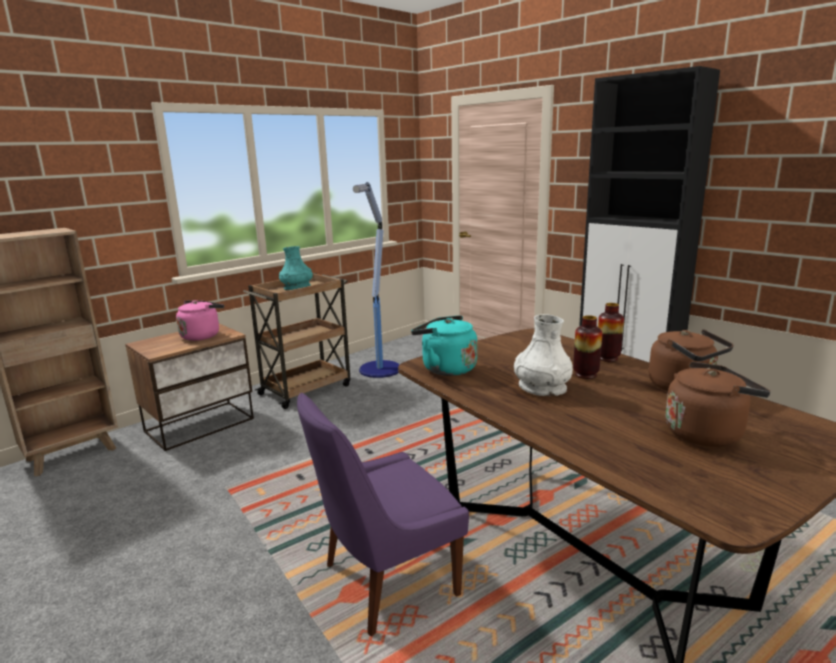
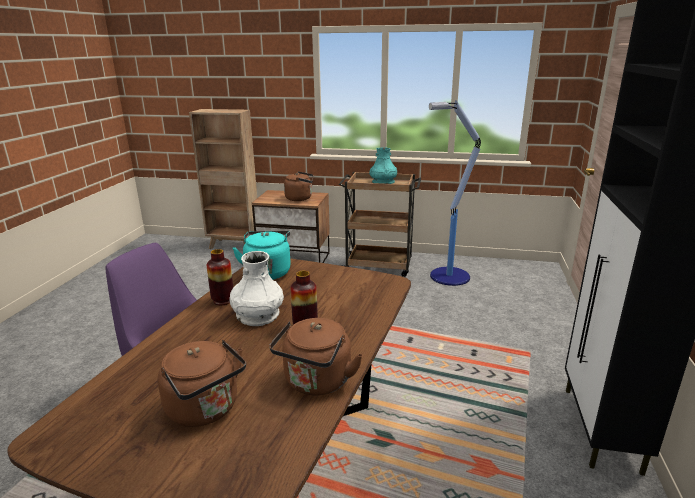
camera: 55 degrees right, 5 degrees up
(202, 335) = (300, 198): pink kettle -> brown kettle
(607, 358) = (361, 329): vase -> vase (223, 300)

